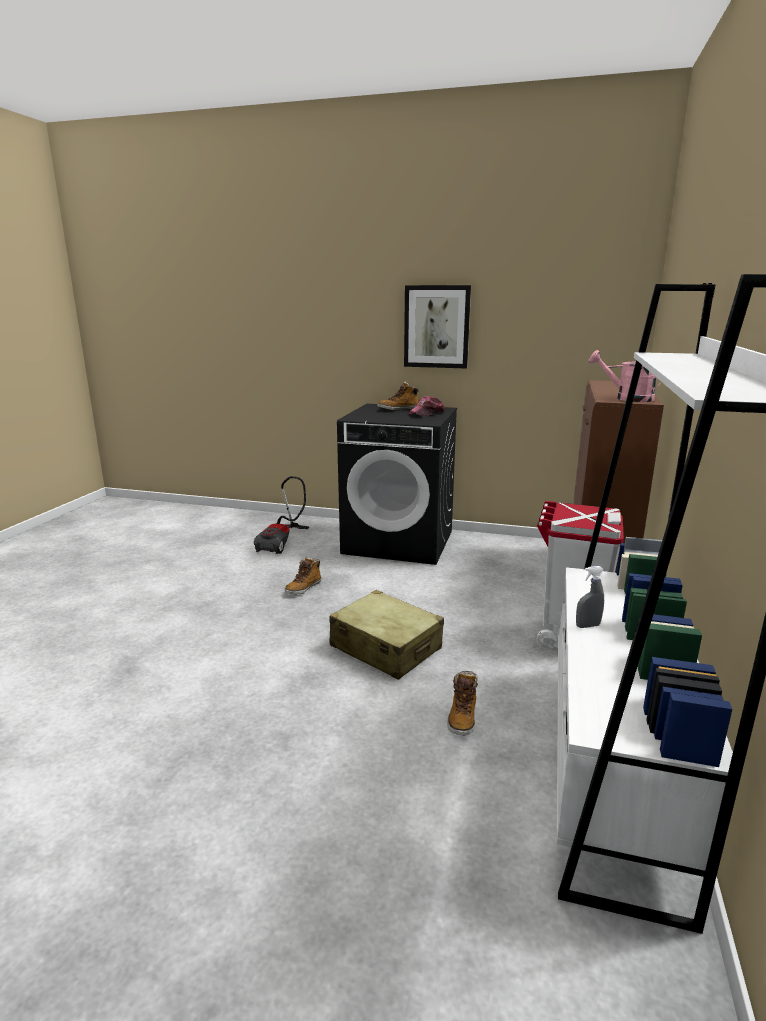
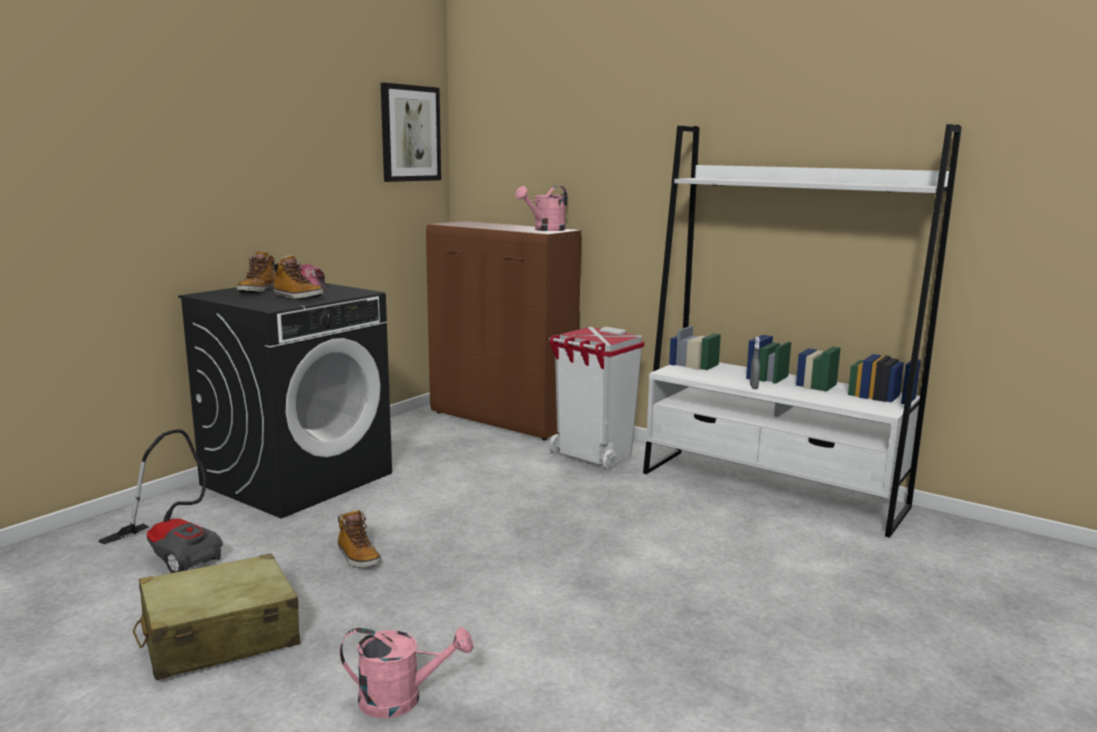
camera: 70 degrees left, 5 degrees down
(148, 642) = (401, 699): none -> pink watering can
(386, 648) = (555, 534): beige suitcase -> beige suitcase (219, 637)
(436, 327) = (260, 172): picture -> picture (410, 133)
(462, 717) = (693, 524): boot -> boot (297, 297)

